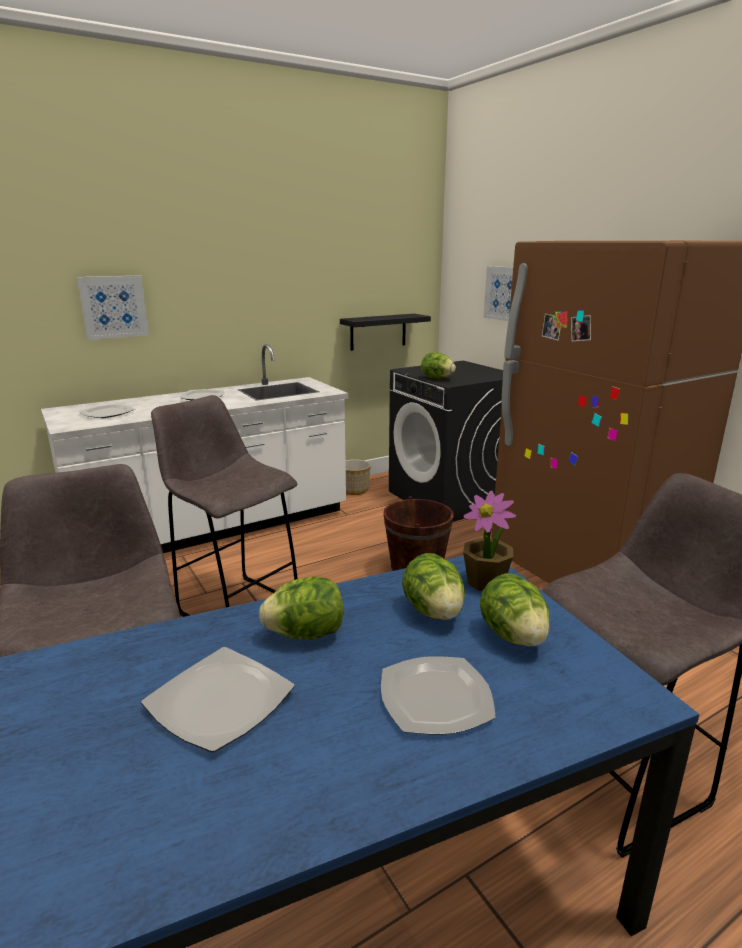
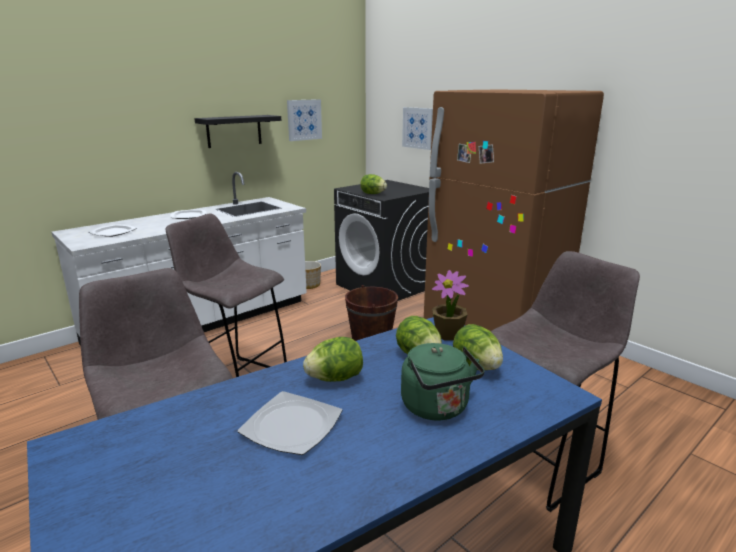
camera: 10 degrees left, 0 degrees up
(113, 307) = (110, 144): picture -> picture (304, 120)
(378, 332) = (320, 159): black shelf -> black shelf (234, 131)
(435, 698) = (437, 408): plate -> green kettle

